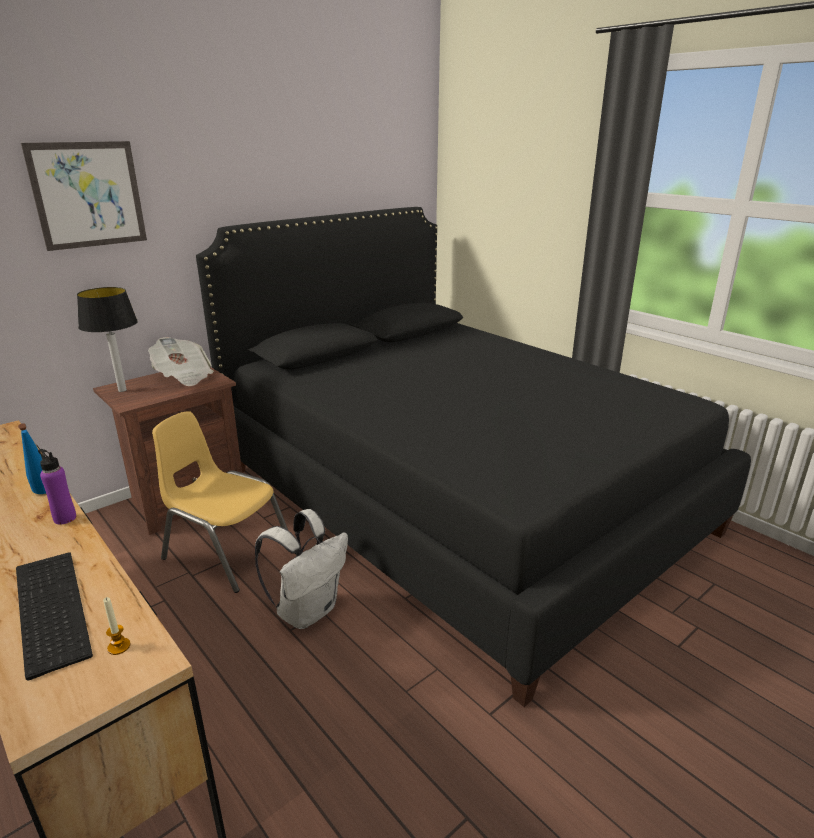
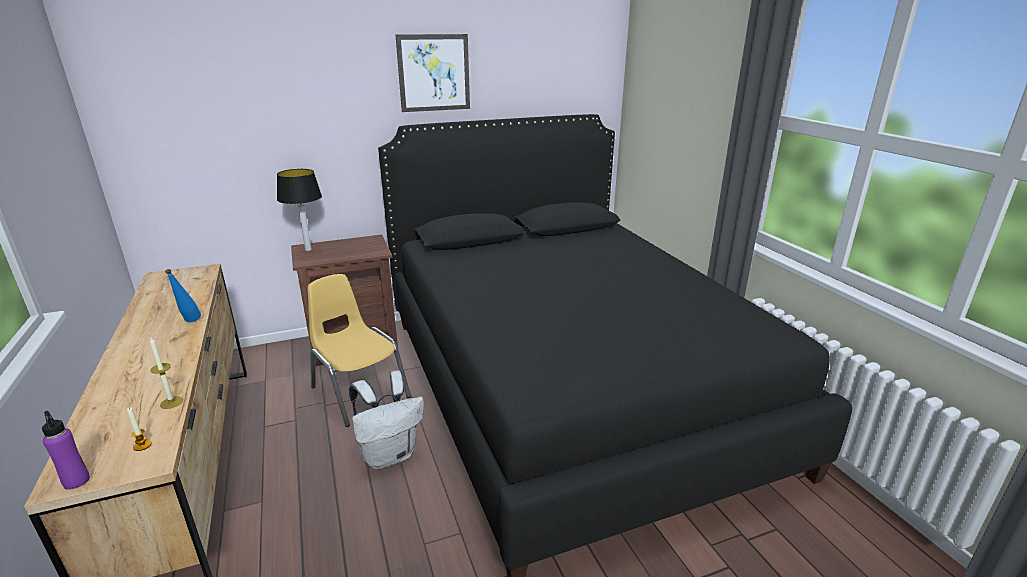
camera: 20 degrees right, 0 degrees up
(47, 609) = (125, 407): keyboard -> none
(65, 518) = (187, 343): purple bottle -> purple bottle (76, 481)
(88, 195) = (297, 96): picture -> picture (434, 73)
(111, 589) = (171, 402): none -> candle
(183, 376) = (358, 244): newspaper -> none

